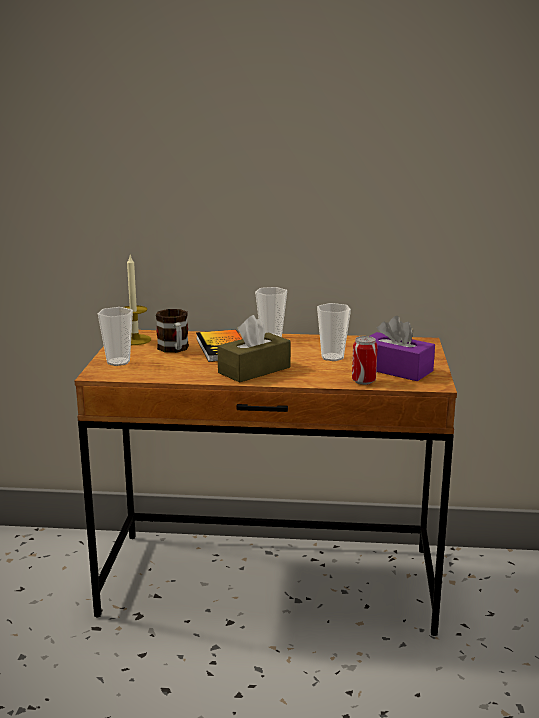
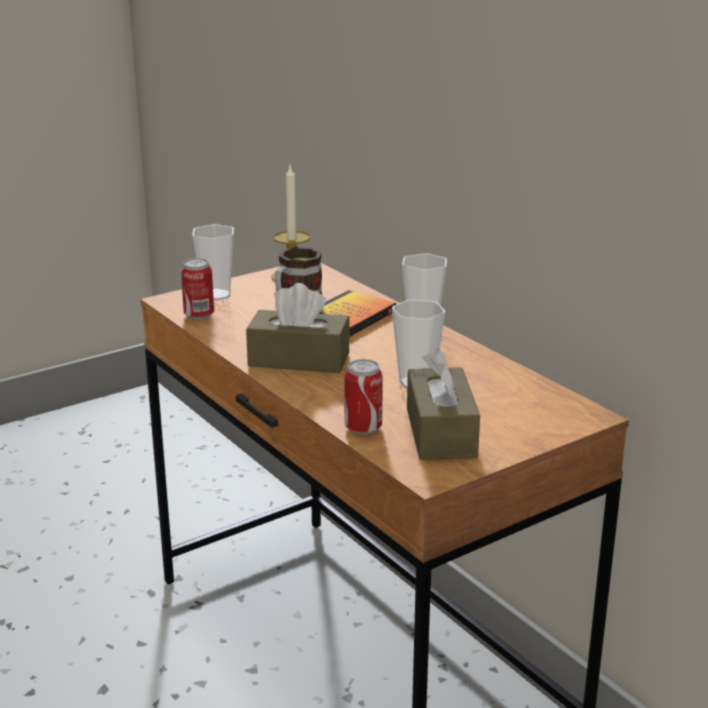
camera: 50 degrees right, 5 degrees up
(139, 373) = (199, 315): none -> can
(395, 369) = (441, 432): purple tissue box -> brown tissue box

